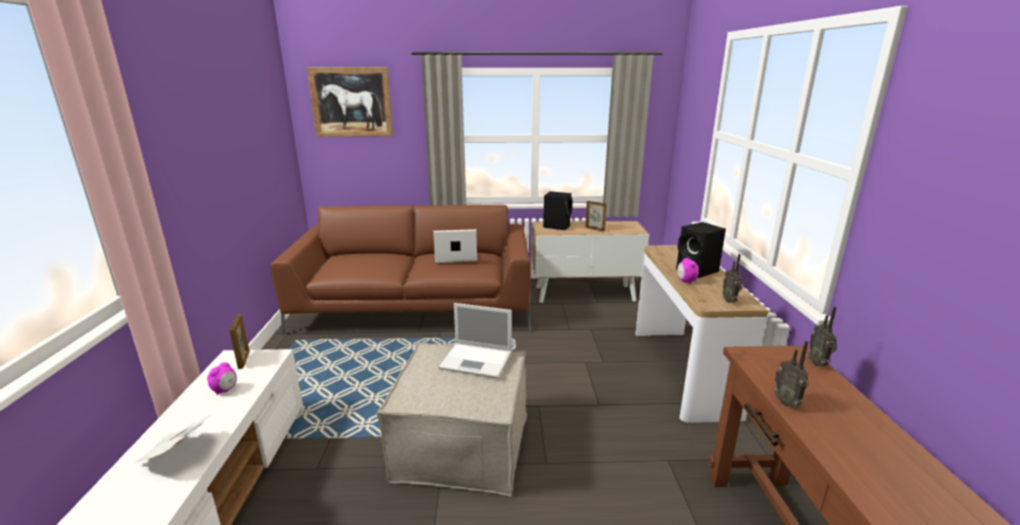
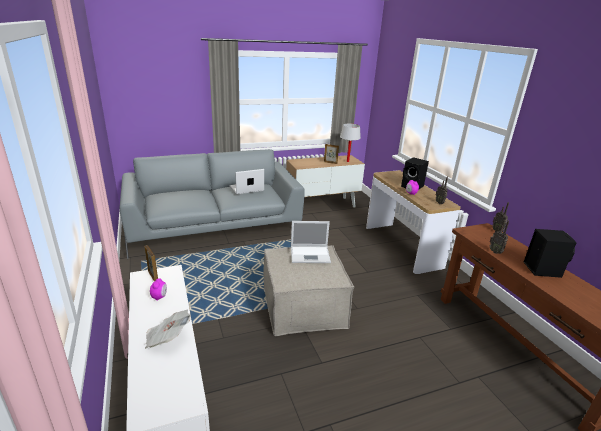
camera: 20 degrees left, 5 degrees up
(351, 102) = (150, 75): picture -> none
(415, 308) = (215, 227): brown sofa -> grey sofa
(557, 226) = (305, 162): black speaker -> black speaker (542, 269)
(623, 229) = (347, 161): none -> white table lamp

